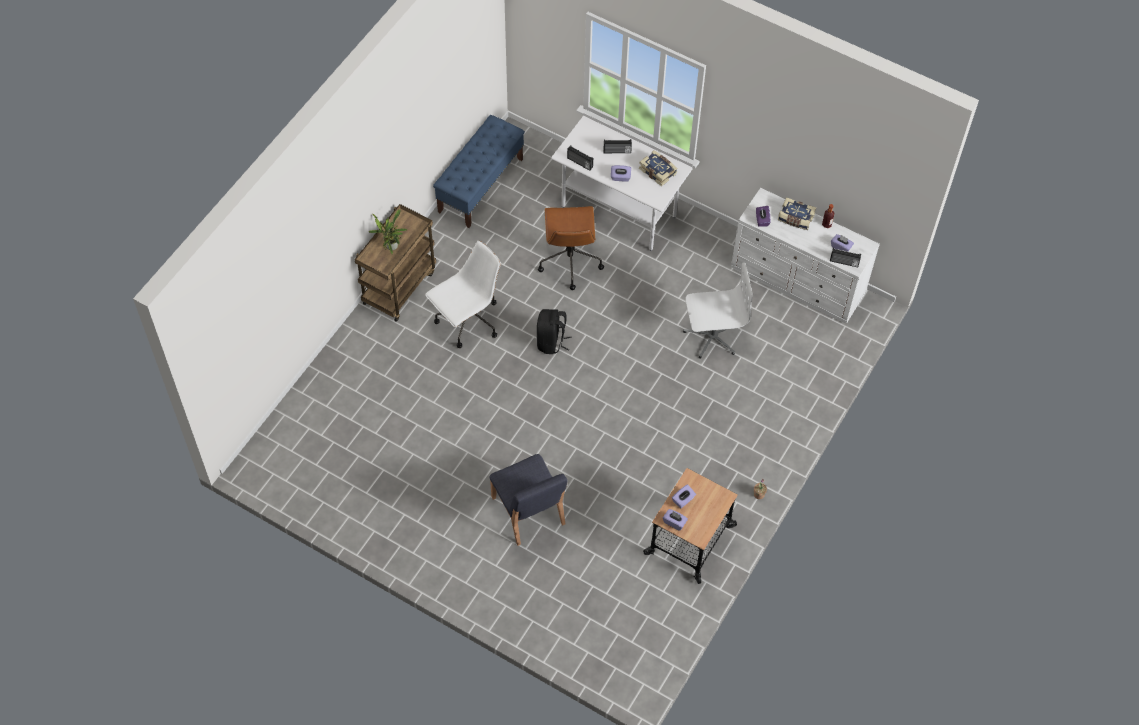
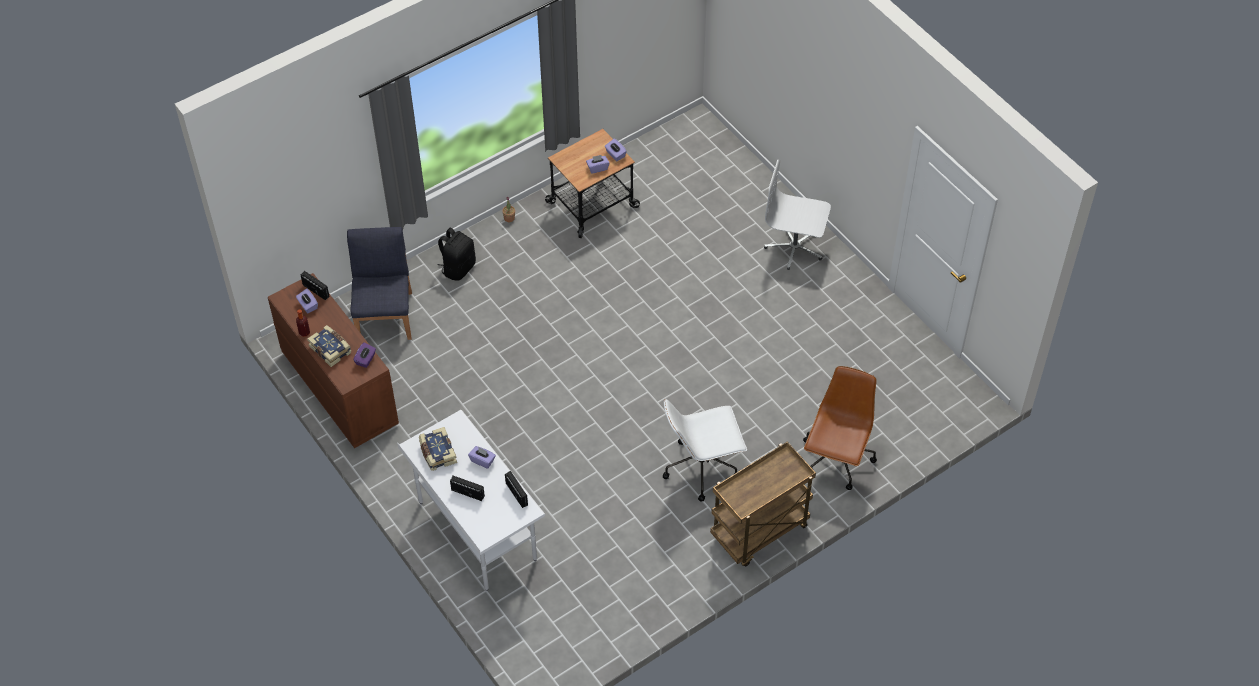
camera: 155 degrees left, 5 degrees down
(391, 248) = (769, 478): potted plant -> none
(480, 185) = (615, 623): blue bench -> none
(528, 511) = (724, 273): blue chair -> blue chair (385, 315)
(551, 342) = (625, 416): black backpack -> black backpack (458, 268)
(569, 261) = (561, 494): brown office chair -> brown office chair (836, 460)
(712, 336) = (461, 366): white office chair -> white office chair (795, 247)
(798, 281) = (339, 388): white dresser -> brown dresser

